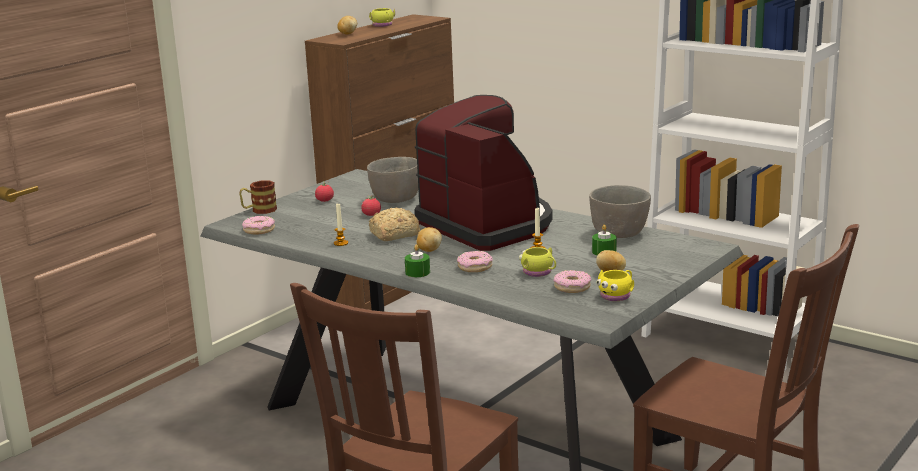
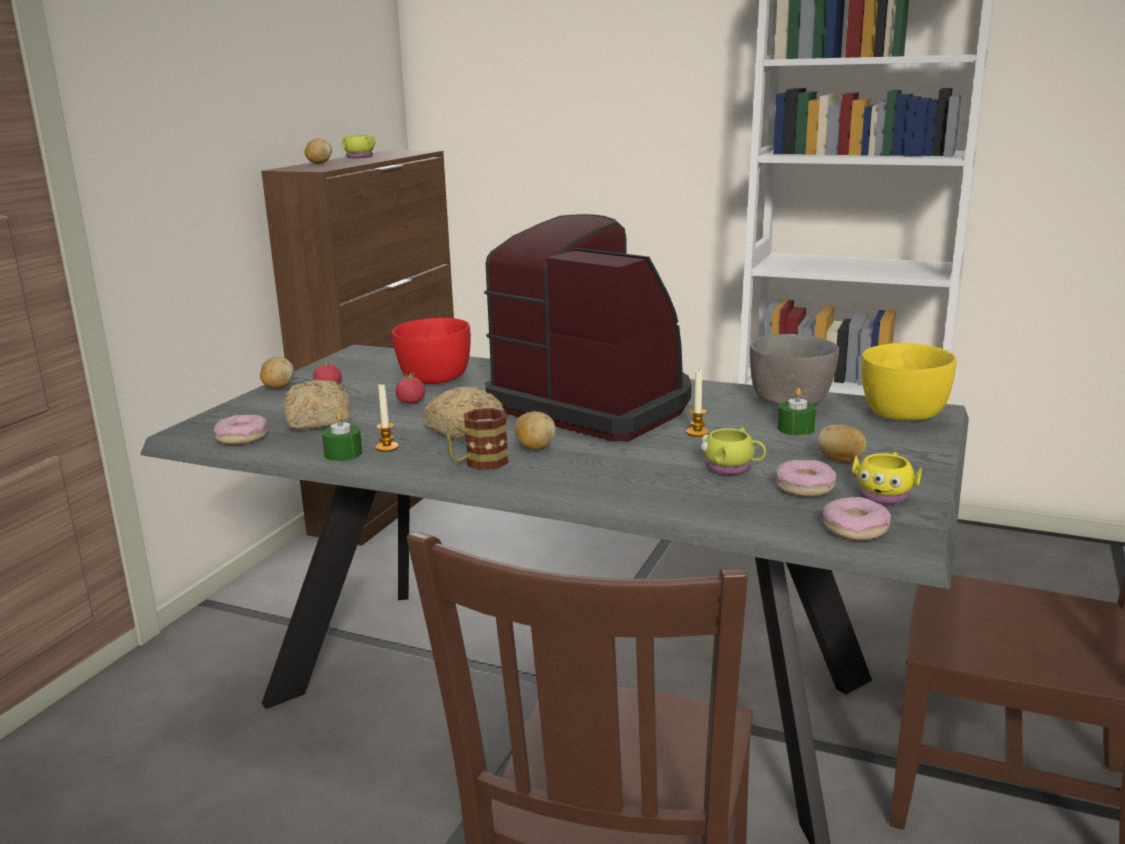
camera: 15 degrees left, 0 degrees up
(259, 210) = (231, 408): mug -> mug (478, 463)
(293, 198) = (277, 387): none -> potato
(308, 223) = (318, 421): none -> bread
(395, 199) = (433, 379): grey bowl -> red bowl
(417, 272) = (541, 484): green candle -> green candle (343, 454)
(475, 267) = (626, 468): donut -> donut (855, 528)
(685, 248) = (902, 415): none -> yellow bowl

